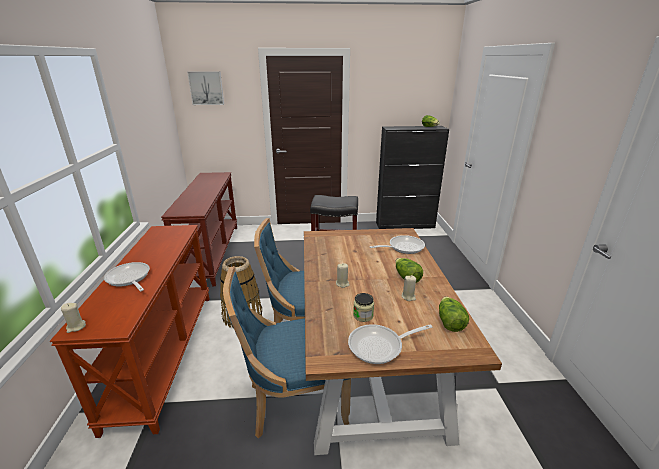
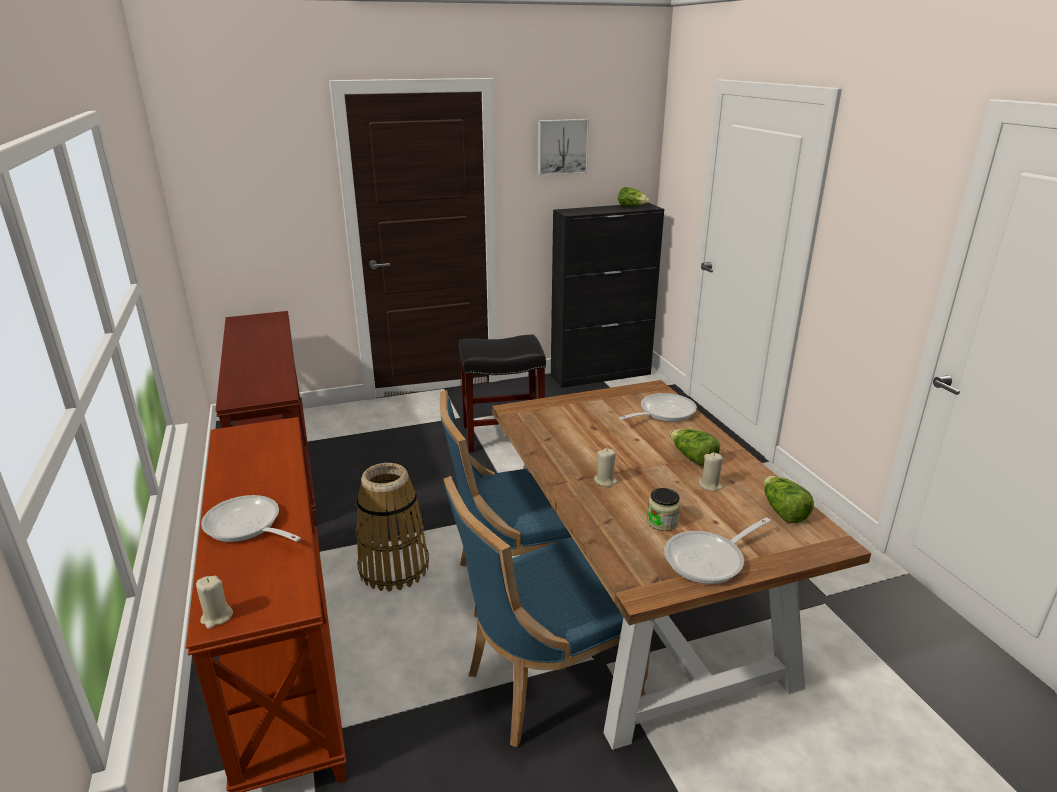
camera: 15 degrees left, 0 degrees up
(206, 88) = (232, 156): picture -> picture (561, 146)

